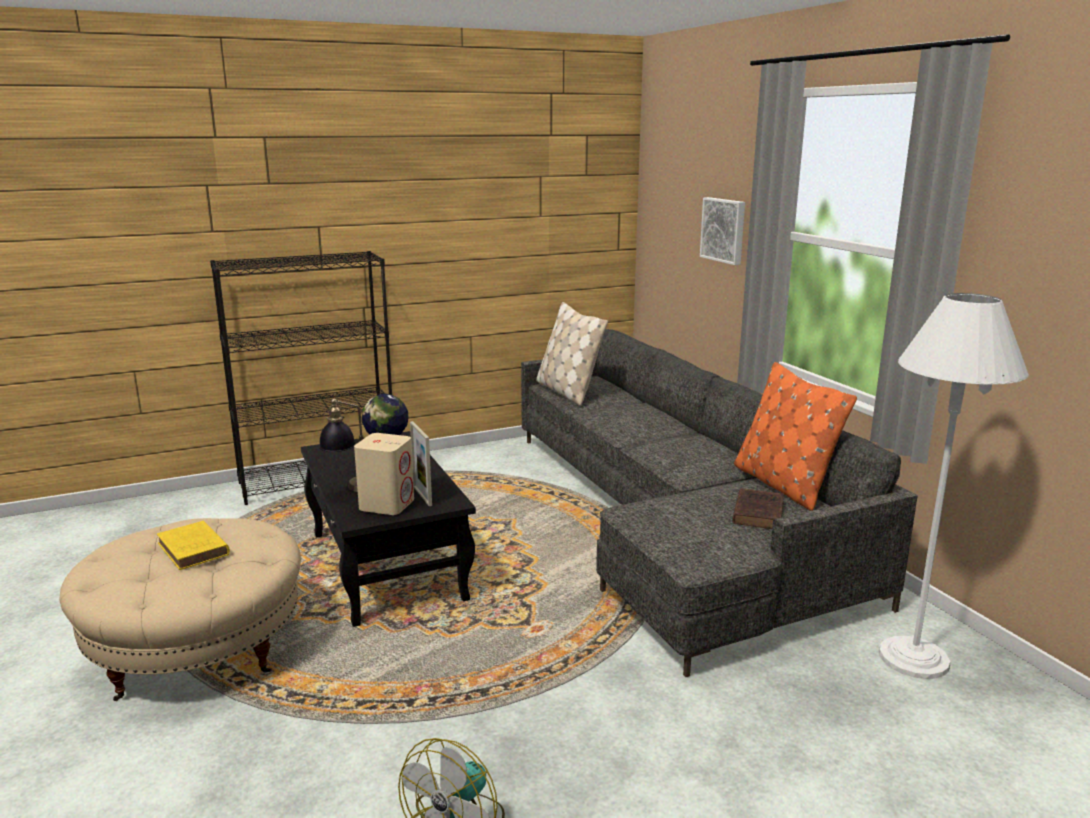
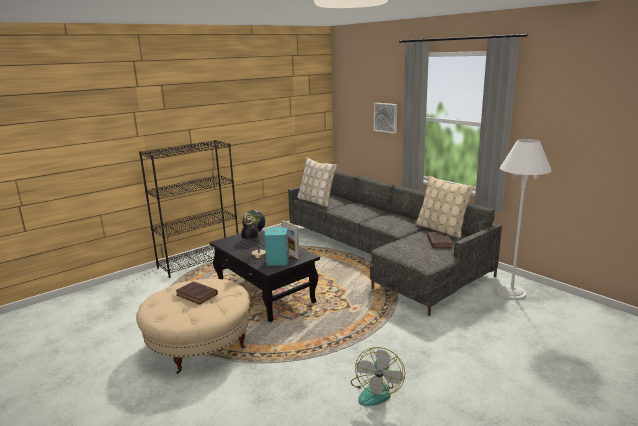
camera: 15 degrees left, 0 degrees up
(194, 550) = (197, 295): yellow book -> brown book
(387, 504) = (278, 261): beige speaker -> turquoise speaker
(783, 485) = (441, 229): orange pillow -> beige pillow

